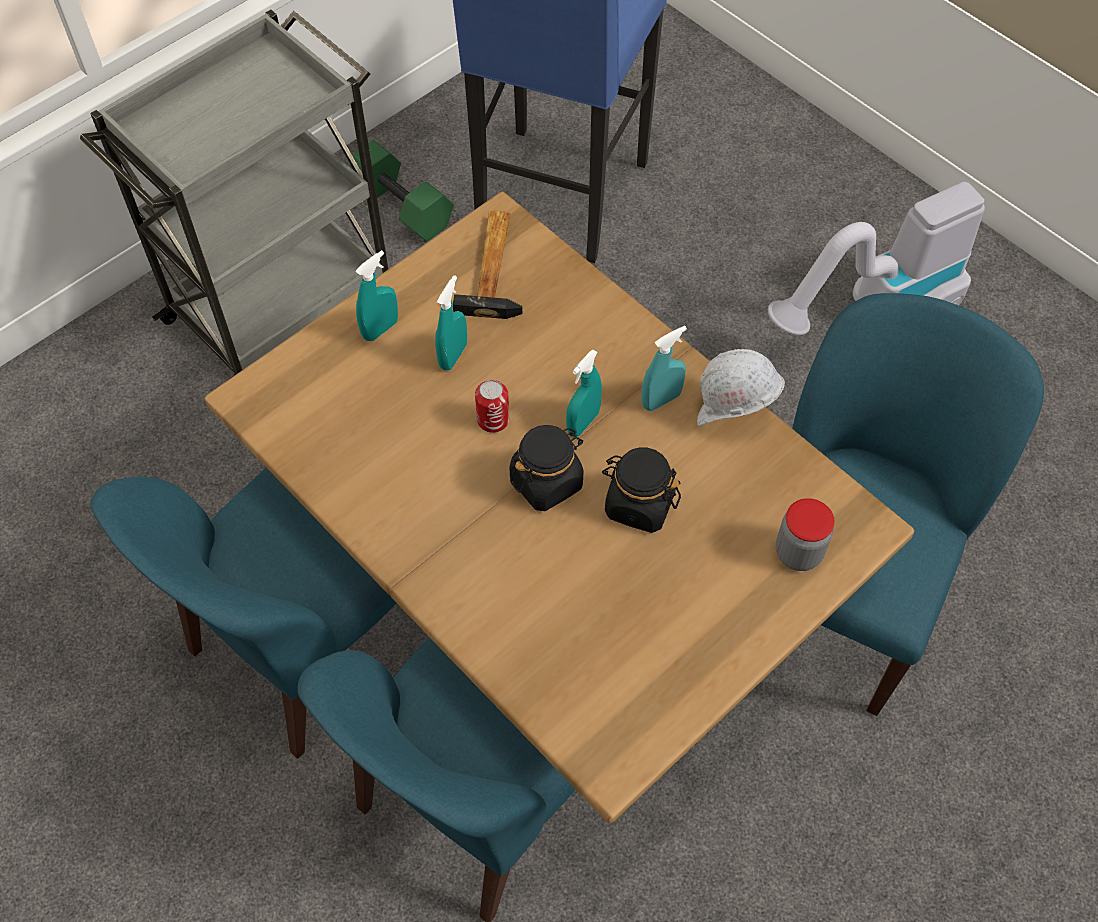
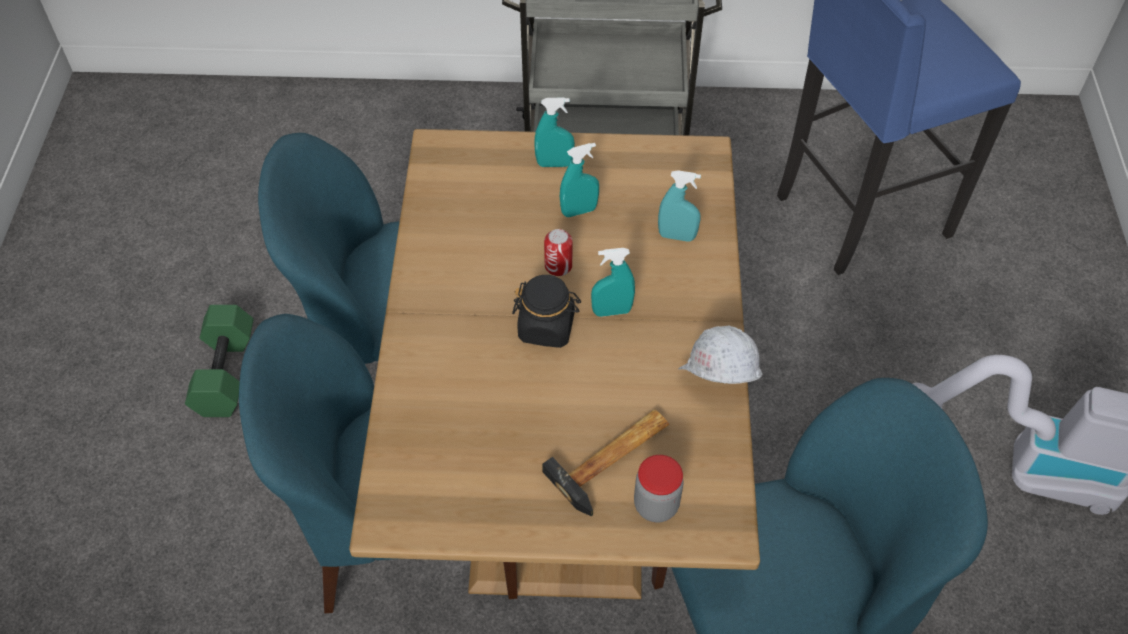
camera: 45 degrees right, 5 degrees down
(404, 206) = (745, 149): green dumbbell -> green dumbbell (227, 374)
(495, 266) = (669, 178): hammer -> hammer (615, 459)
(639, 504) = (587, 387): black jar -> none
(661, 400) = (679, 337): turquoise spray bottle -> turquoise spray bottle (677, 236)

